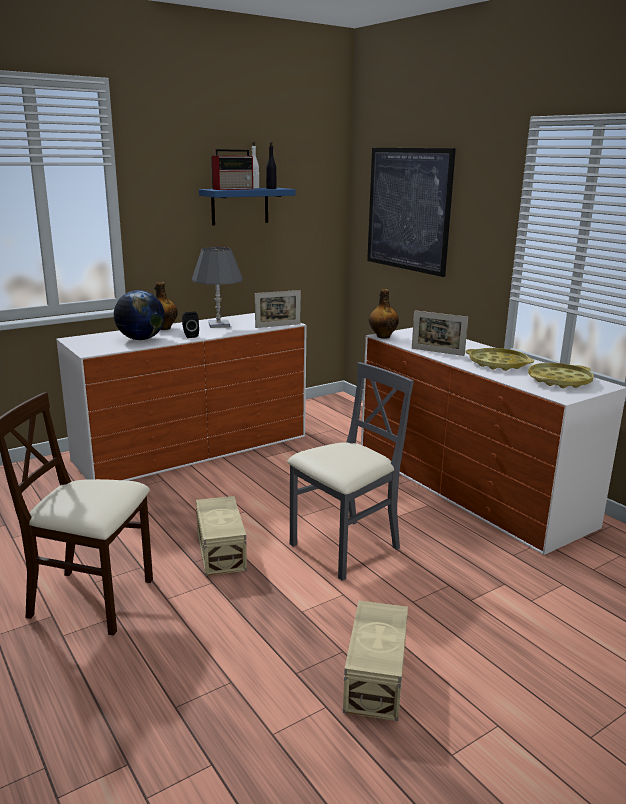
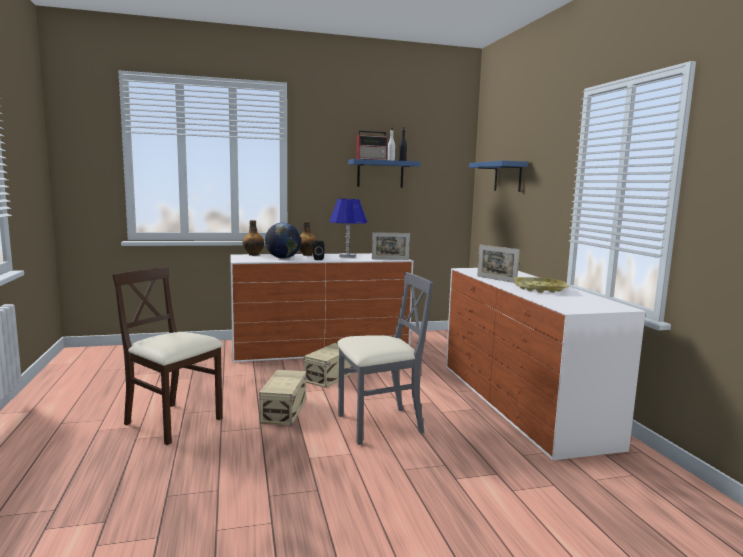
camera: 20 degrees right, 10 degrees down
(218, 325) = (347, 256): grey table lamp -> blue table lamp
(377, 677) = (329, 513): beige storage box -> beige storage box (331, 376)
(383, 336) = (464, 269): bottle -> bottle (253, 255)
(408, 209) = (508, 177): picture -> blue shelf
(559, 380) = (582, 301): yellow tray -> none

